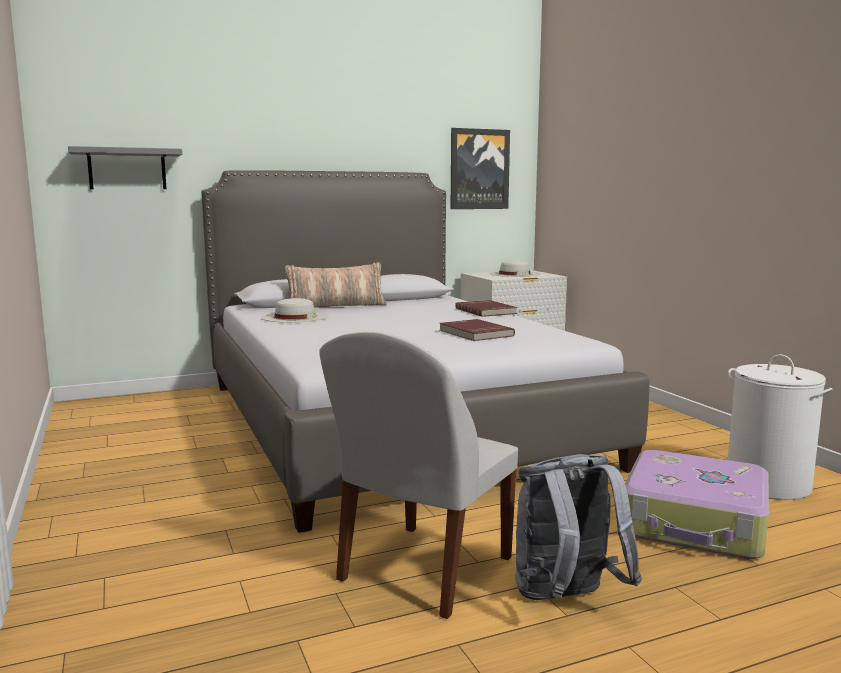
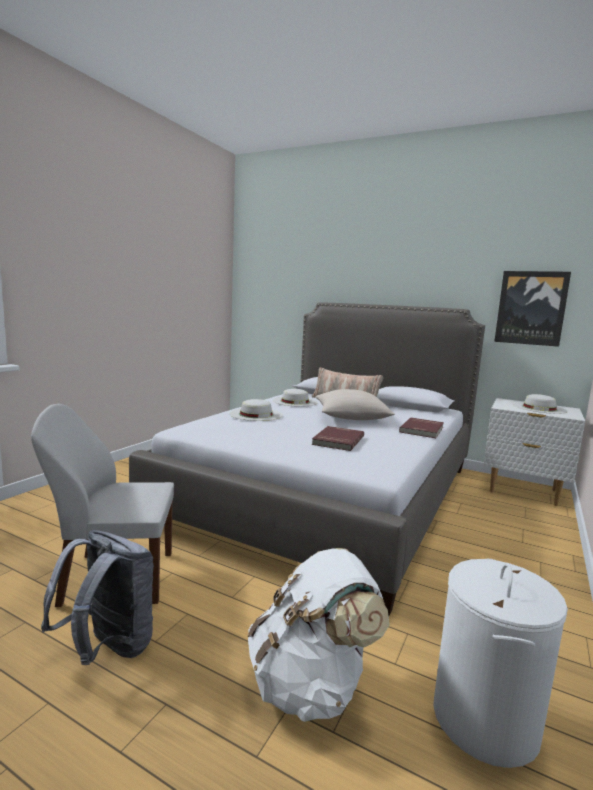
camera: 50 degrees right, 0 degrees up
(127, 169) = (273, 300): grey shelf -> none
(328, 334) = (256, 414): none -> white hat
(403, 316) = (351, 417): none -> beige pillow
(695, 523) = (311, 684): suitcase -> white backpack

